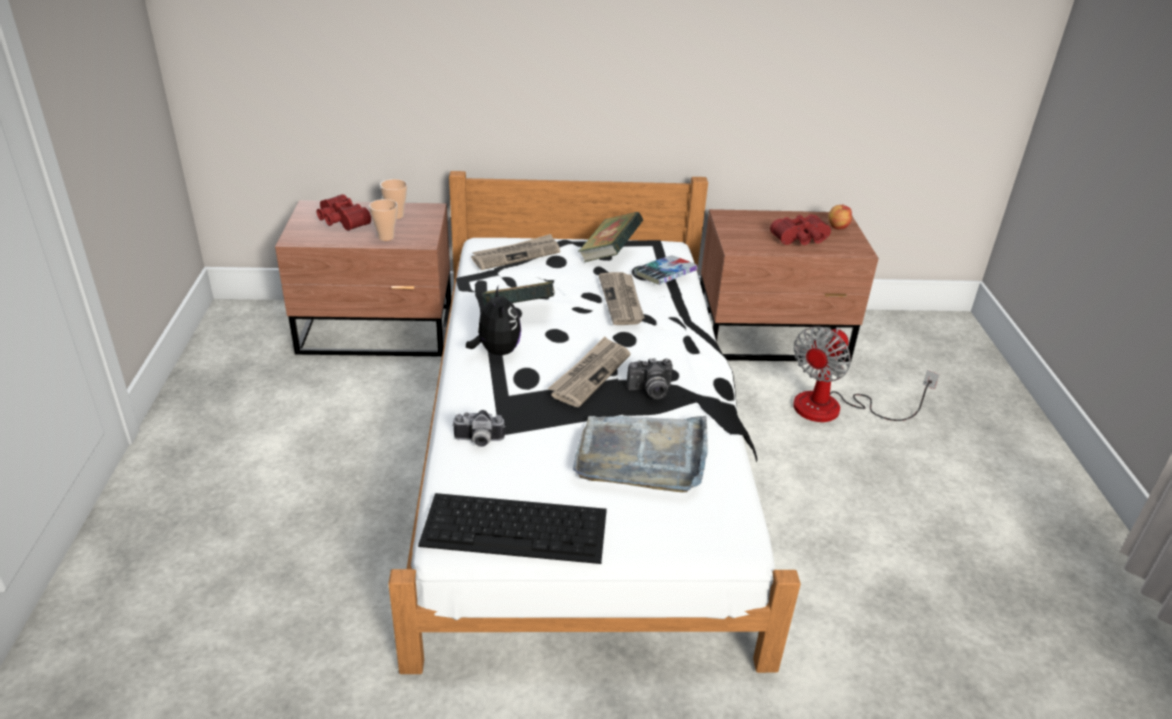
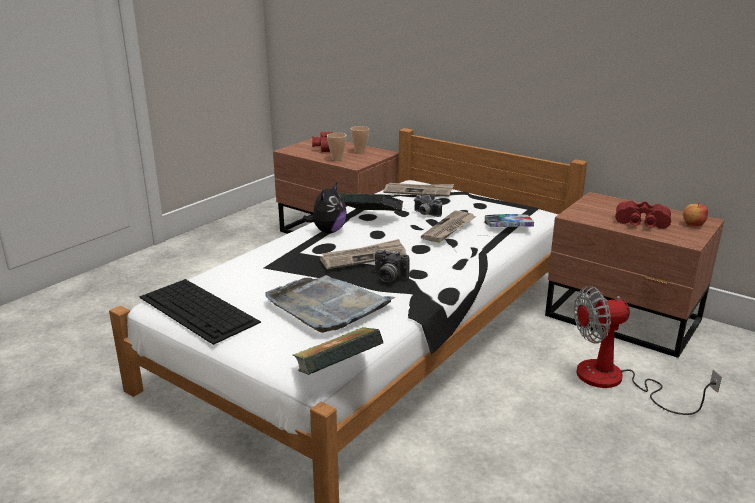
camera: 40 degrees right, 10 degrees down
(478, 441) = (246, 266): camera -> camera (425, 214)
(609, 255) = (484, 205): book -> book (337, 372)

